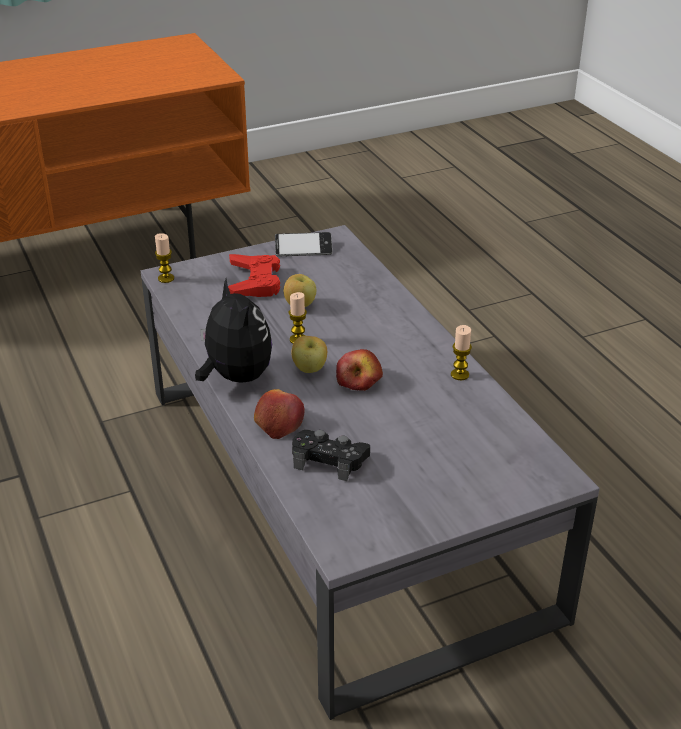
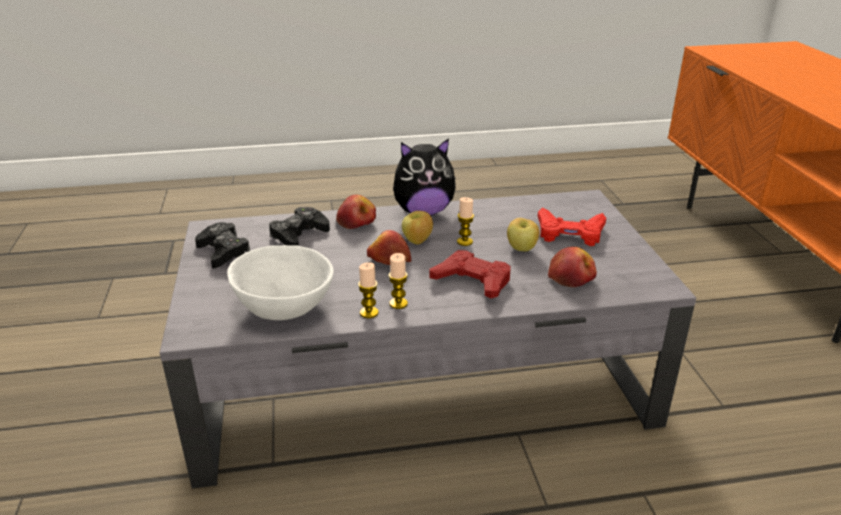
camera: 105 degrees right, 5 degrees down
(166, 278) = (582, 197): candle -> candle (398, 303)
(303, 249) = (634, 264): phone -> none
(341, 277) = (571, 277): none -> apple
(373, 326) = (472, 280): none -> red game controller
(397, 511) = (223, 252): none -> black game controller
(480, 430) = (283, 306): none -> white bowl

